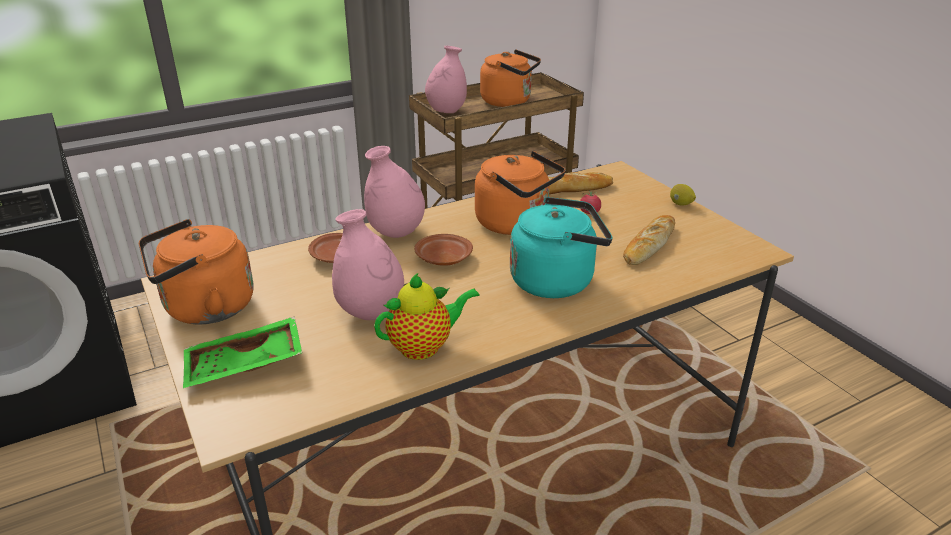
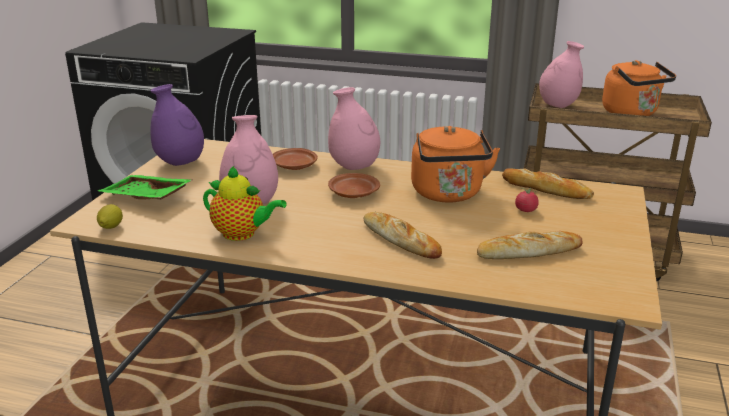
camera: 45 degrees right, 5 degrees down
(204, 309) = (180, 163): orange kettle -> purple vase
(556, 280) = (401, 240): turquoise kettle -> bread
(681, 204) = (628, 238): lemon -> lemon (110, 227)

